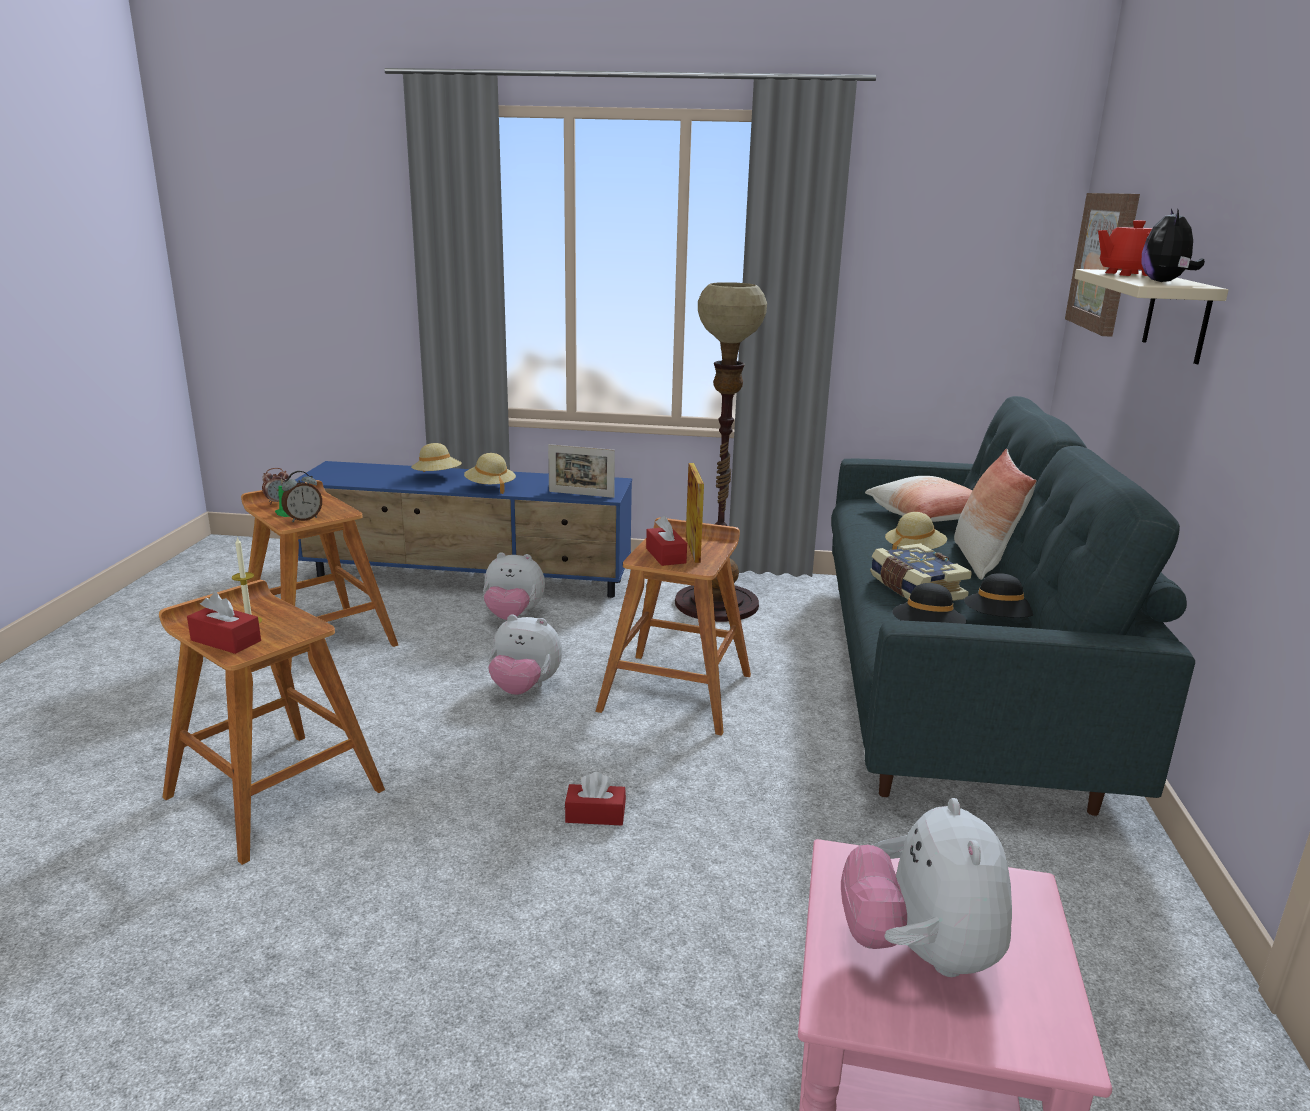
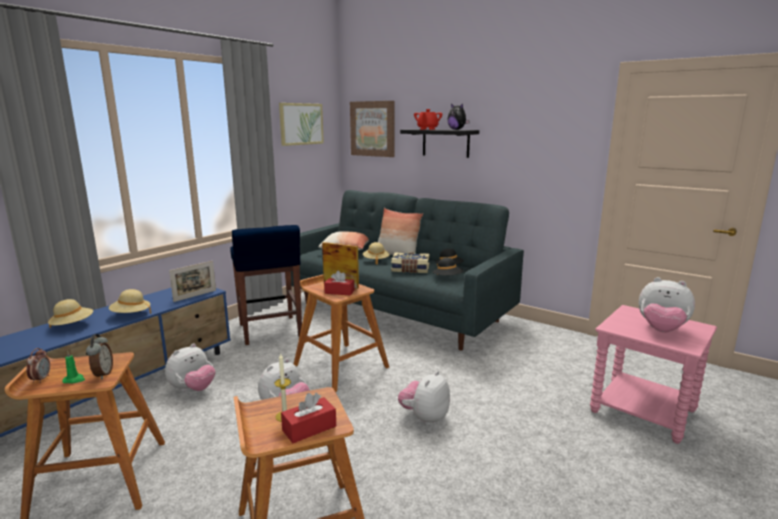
camera: 60 degrees left, 5 degrees down
(595, 815) = (424, 417): red tissue box -> plush toy
(716, 604) = (270, 331): floor lamp -> blue stool
(945, 239) = (301, 124): none -> picture
(1177, 316) = (445, 143): beige shelf -> black shelf

